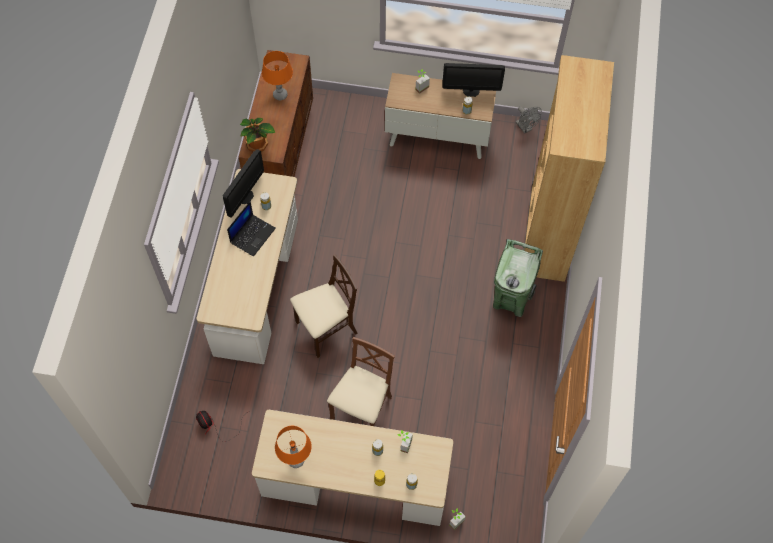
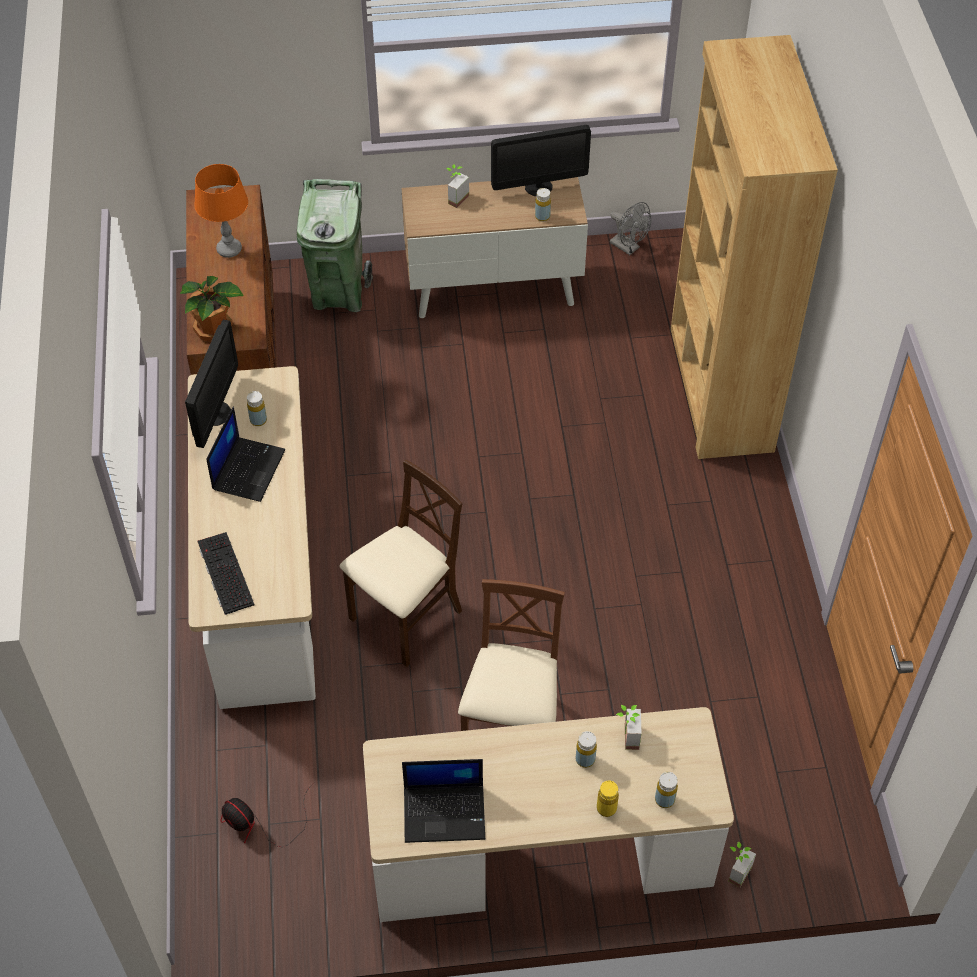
camera: 15 degrees left, 10 degrees down
(222, 293) = (224, 573): none -> keyboard
(296, 460) = (445, 812): orange table lamp -> laptop
(510, 299) = (699, 499): green trash can -> green trash can (338, 293)

